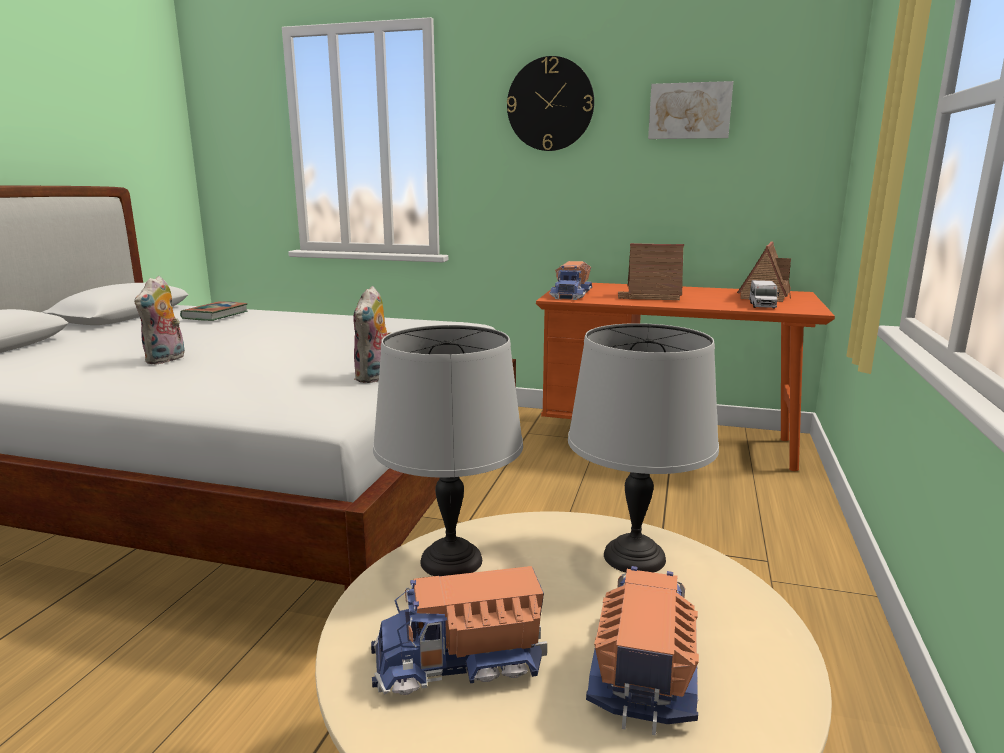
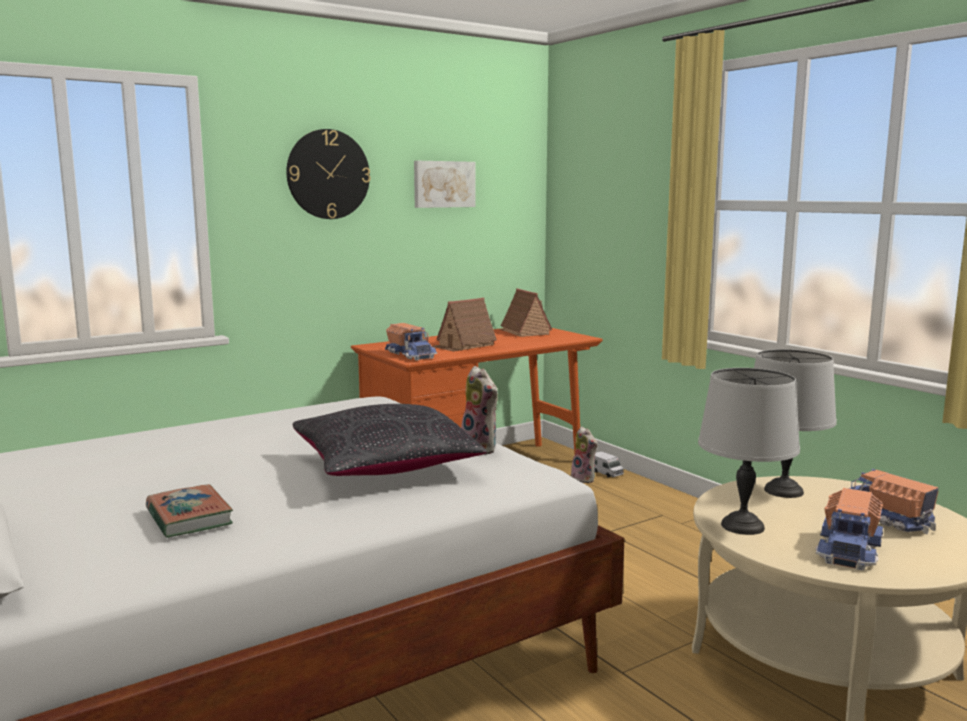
camera: 50 degrees left, 5 degrees down
(166, 360) = (258, 496): plush toy -> plush toy (585, 479)
(215, 315) = (87, 454): book -> book (189, 517)
(276, 365) = (385, 465): none -> black pillow
(762, 305) = (549, 339): toy truck -> toy truck (606, 473)

